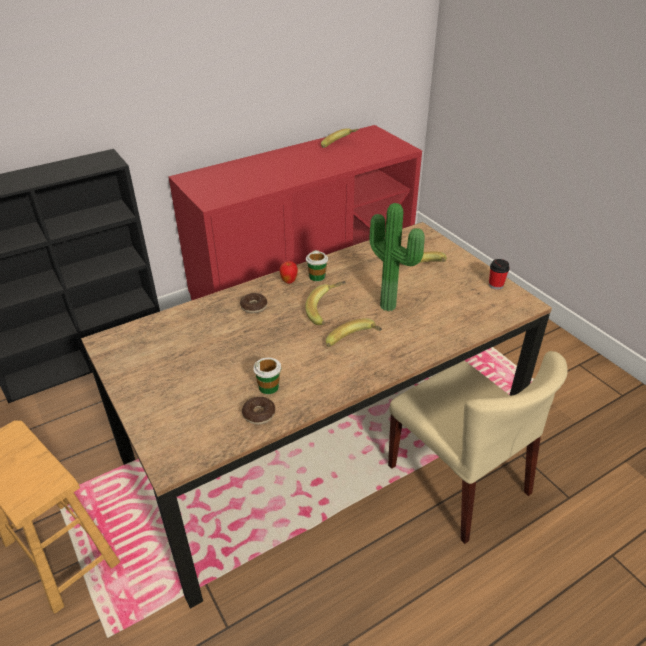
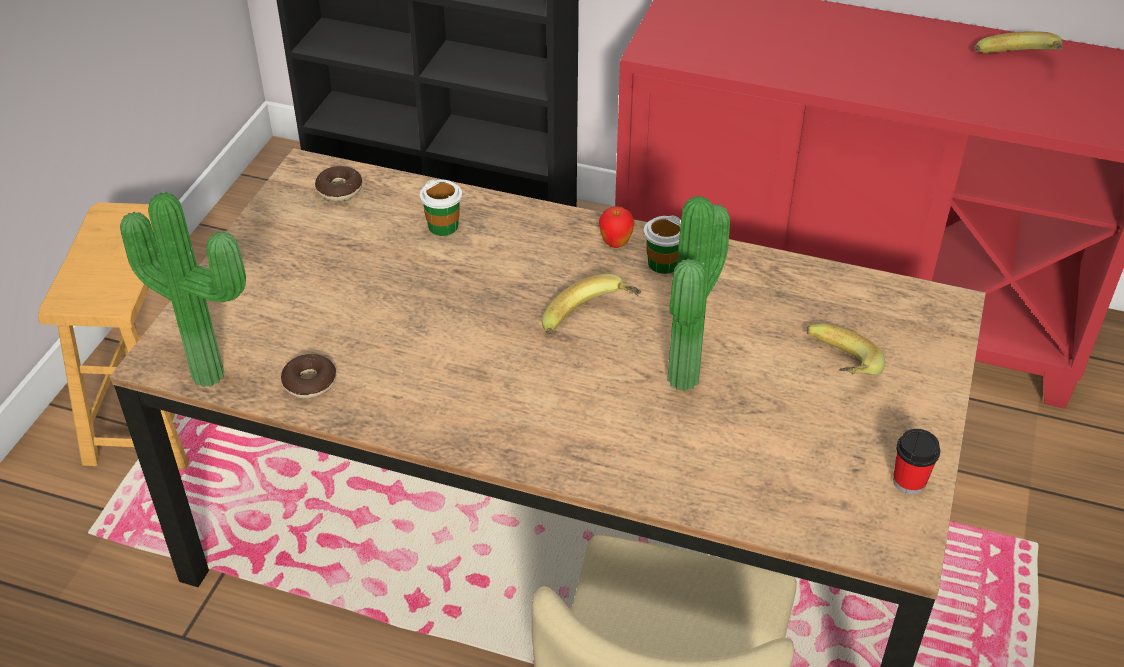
camera: 50 degrees right, 5 degrees up
(206, 446) = (212, 371): none -> potted plant
(254, 307) = (516, 246): donut -> donut (339, 190)
(269, 387) = (369, 360): cup -> cup (443, 226)
(354, 344) = (548, 393): banana -> none

